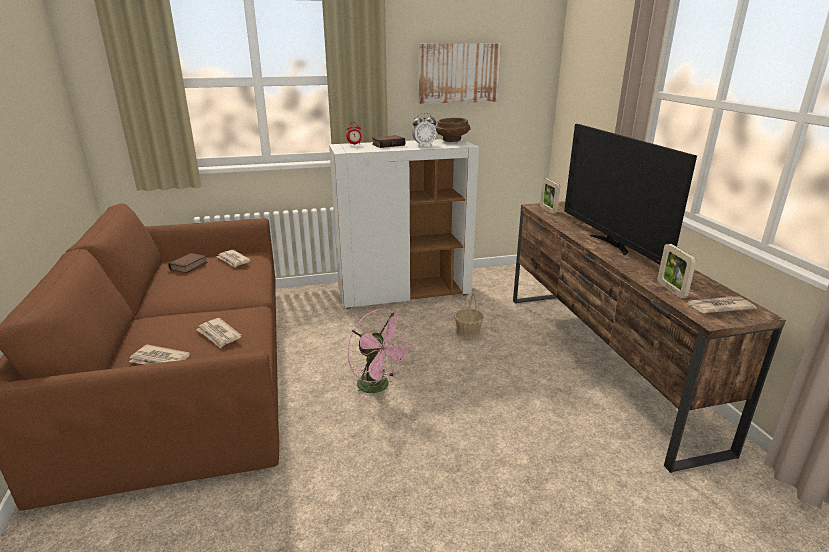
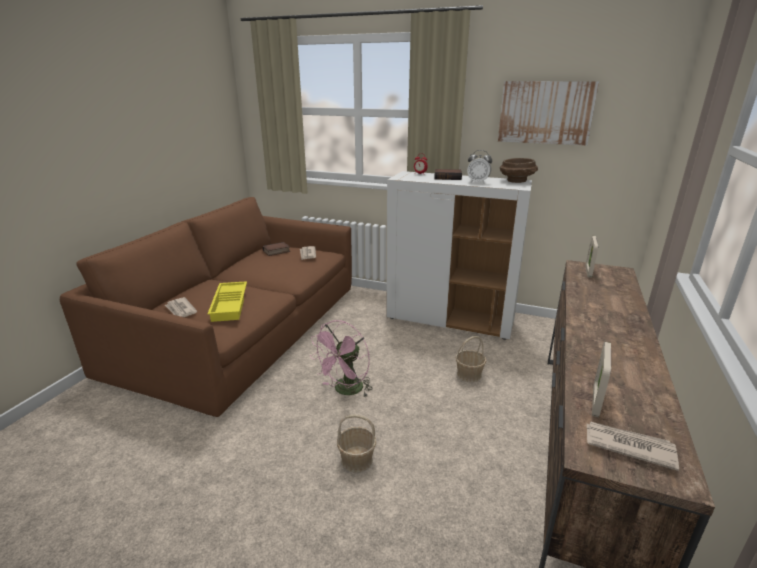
camera: 35 degrees right, 0 degrees up
(219, 335) = (231, 305): newspaper -> yellow tray
(379, 387) = (345, 391): pink fan -> pink fan turned 45 degrees clockwise
(454, 436) = (356, 459): none -> basket
(612, 244) = (605, 327): television -> none

